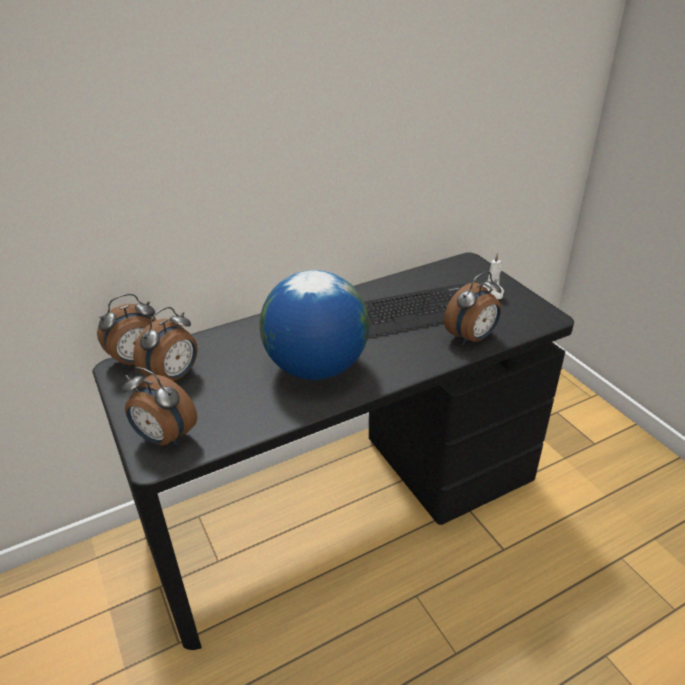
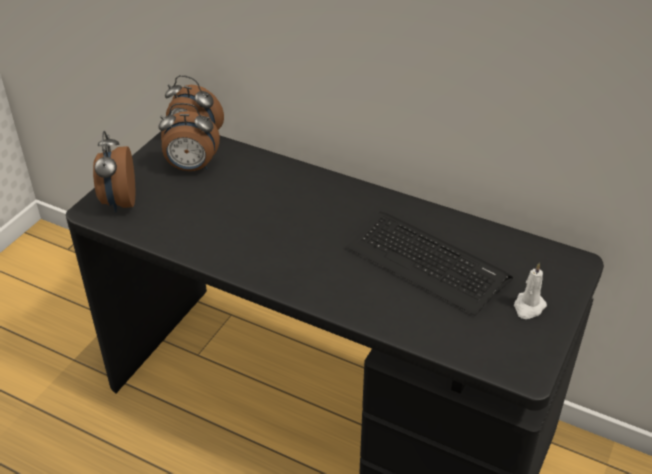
camera: 55 degrees right, 5 degrees up
(316, 367) = (272, 238): globe -> none
(472, 338) = (419, 323): alarm clock -> none

